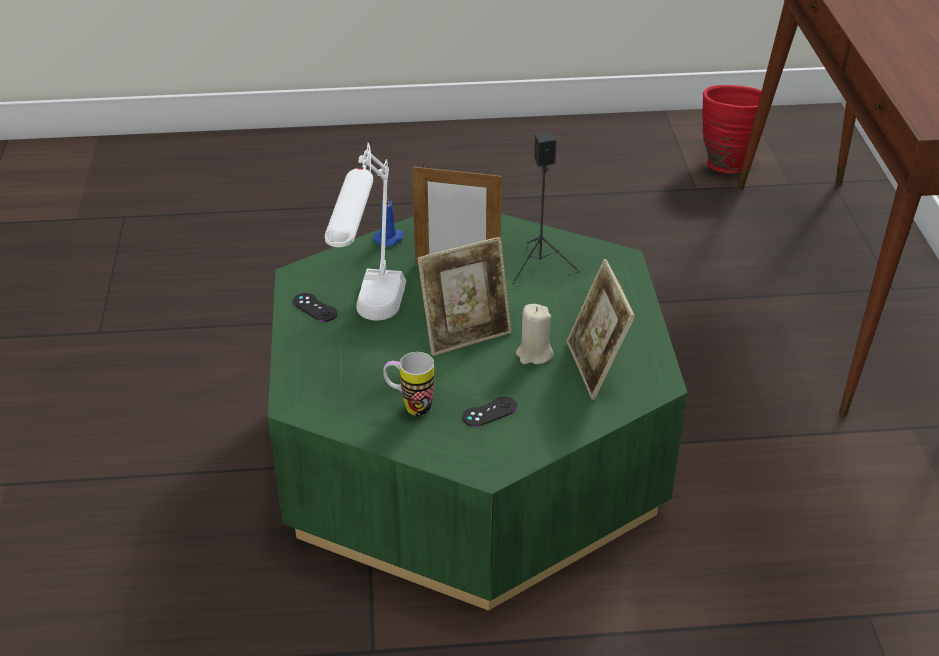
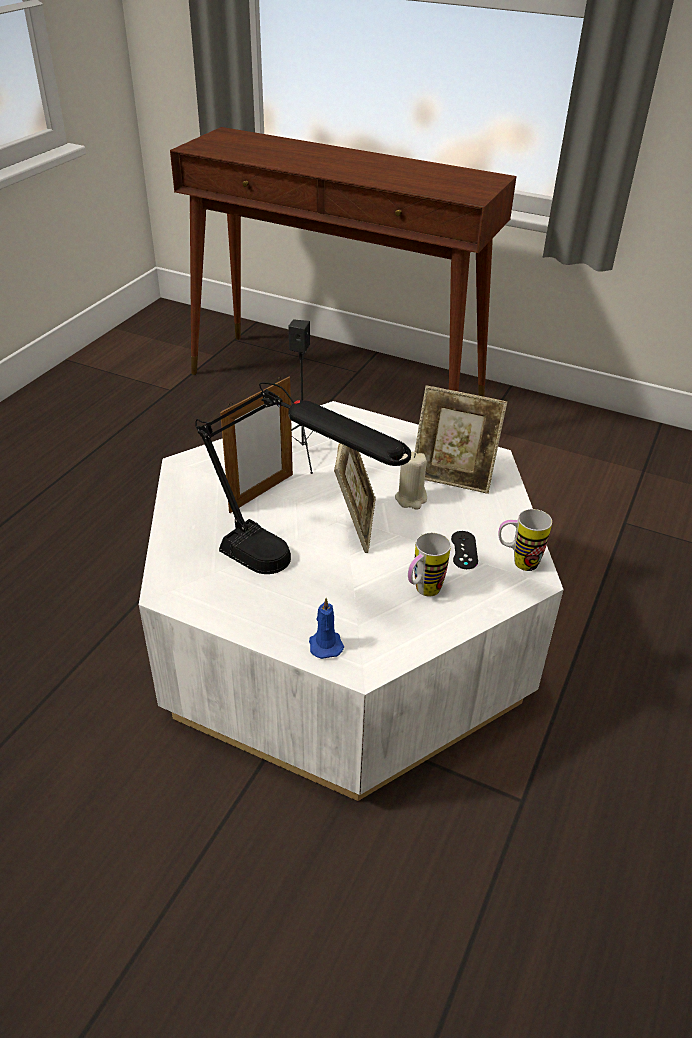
camera: 60 degrees left, 0 degrees up
(315, 307) = (229, 599): black game controller -> none
(372, 327) = (294, 573): white table lamp -> black table lamp
(389, 238) = (176, 513): blue candle -> blue candle (325, 644)
(470, 453) = (343, 637): green coffee table -> white coffee table
(503, 451) = (517, 562): none -> mug
(726, 162) = (160, 365): red vase -> none

